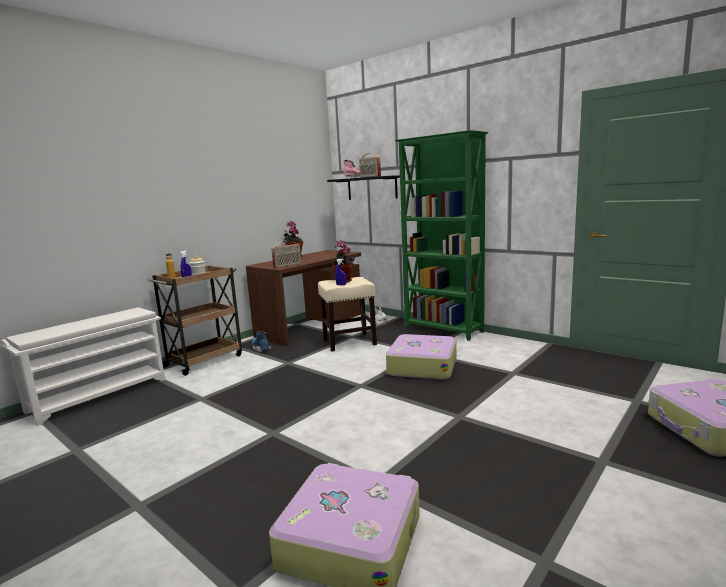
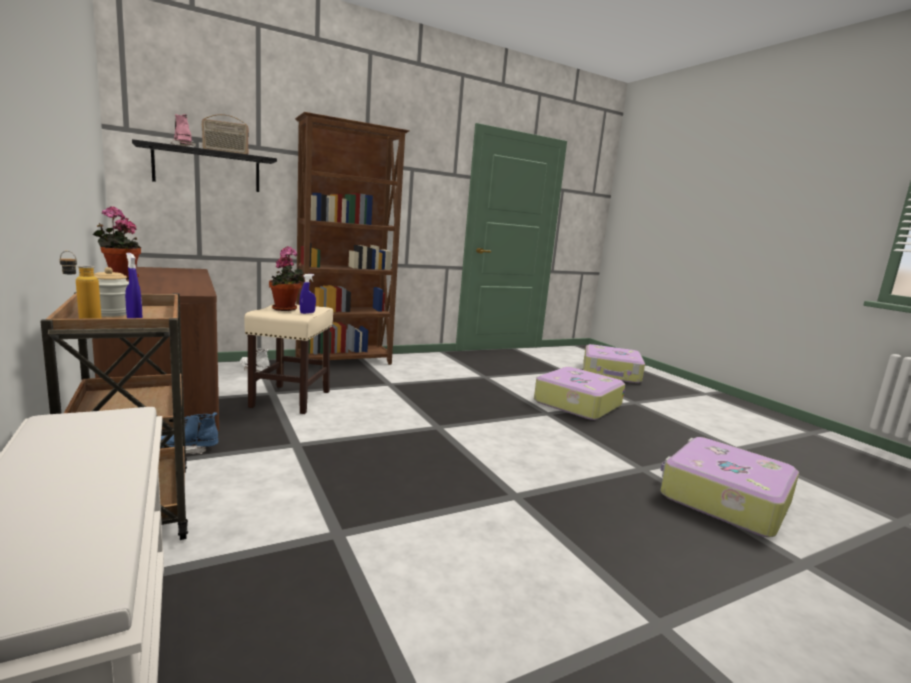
camera: 70 degrees left, 0 degrees up
(287, 266) = (196, 289): radio -> none
(422, 366) = (425, 394): suitcase -> suitcase (576, 403)
(443, 330) = (345, 362): green bookcase -> brown bookcase

